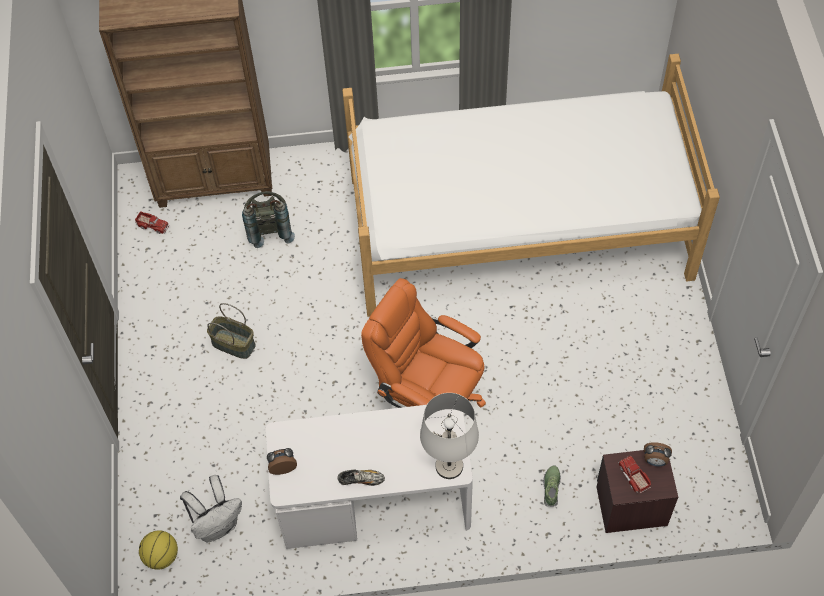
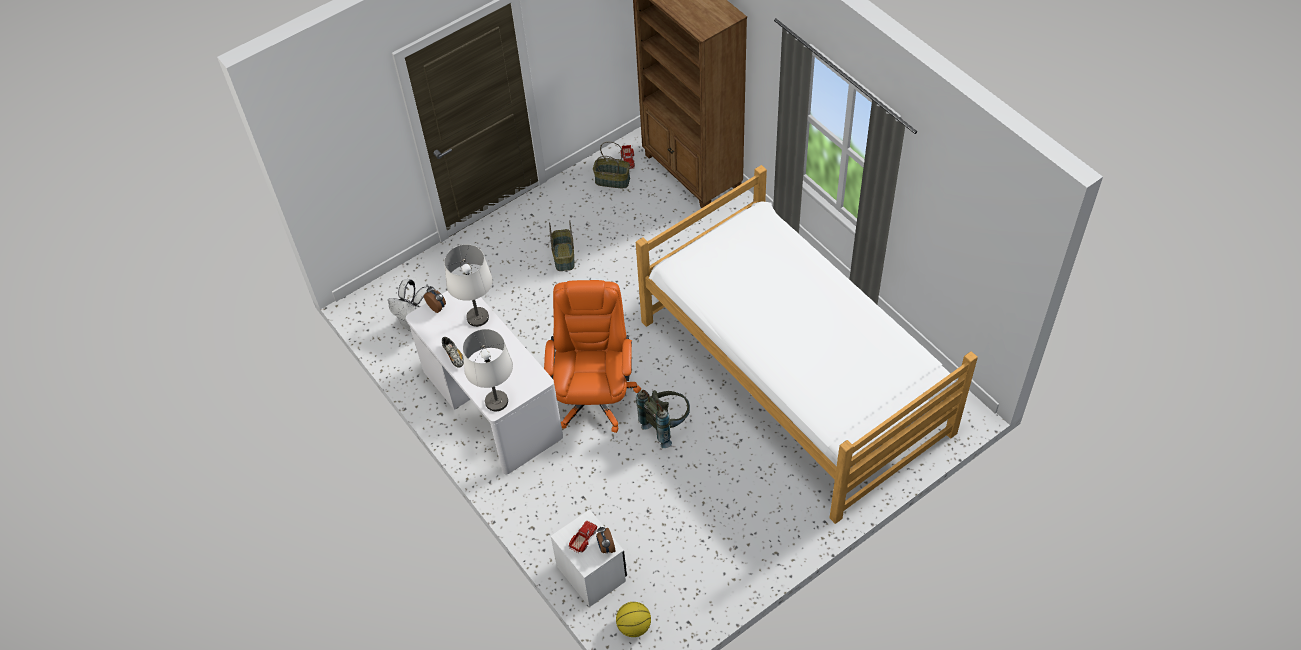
camera: 60 degrees right, 5 degrees down
(161, 556) = (378, 307): basketball -> basketball (634, 626)
(168, 251) = (613, 180): none -> basket
(269, 229) = (674, 224): grey backpack -> grey backpack (666, 425)
(326, 434) = (477, 317): none -> white table lamp
(551, 488) = (573, 512): shoe -> none
(631, 505) = (591, 573): brown nightstand -> white nightstand

